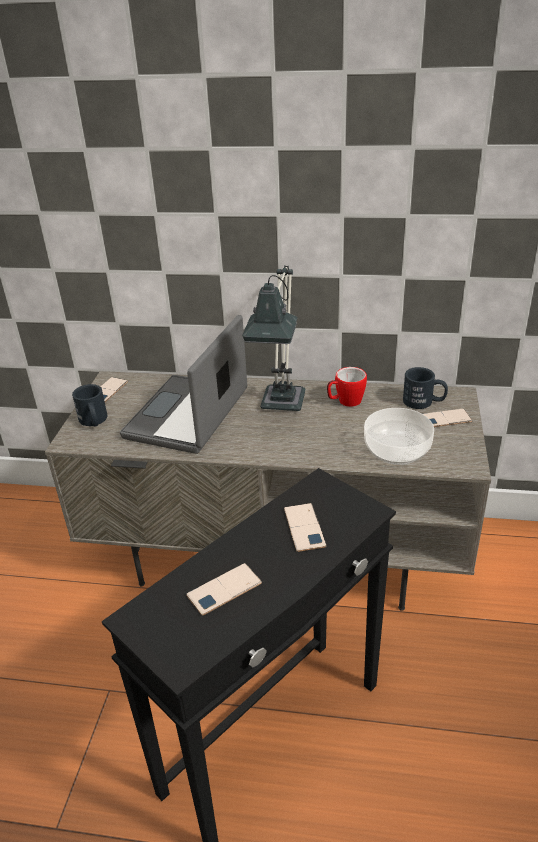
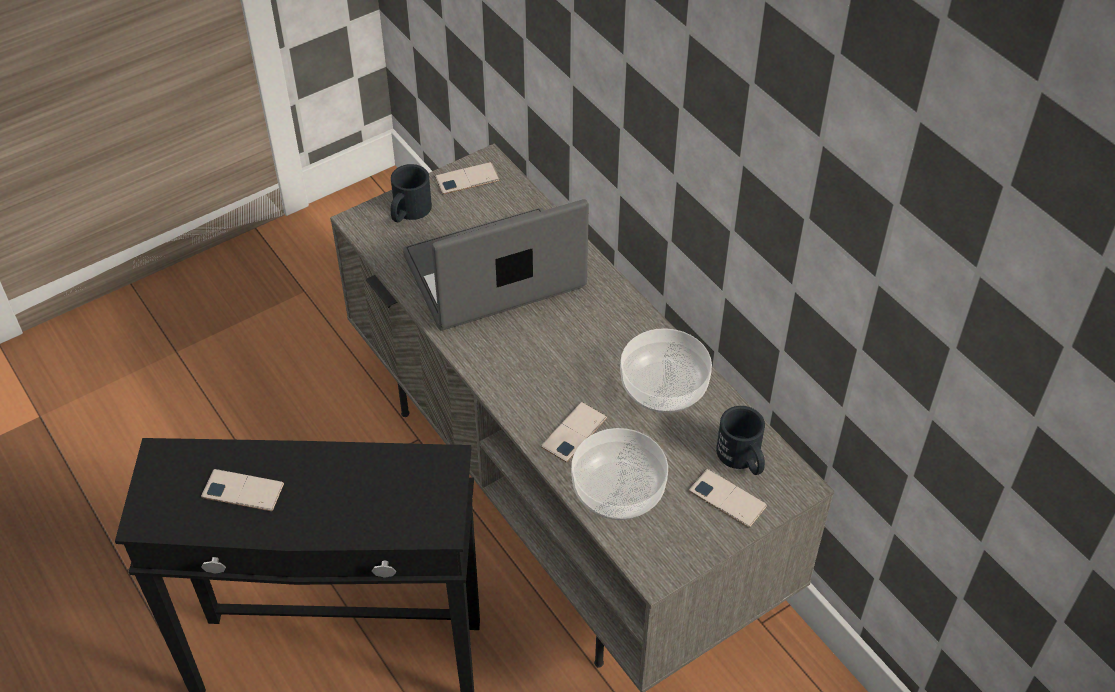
camera: 45 degrees right, 15 degrees up
(281, 407) = (590, 339): table lamp -> none
(304, 527) = (371, 493): phone -> phone (574, 432)
(345, 402) = (662, 387): mug -> bowl

